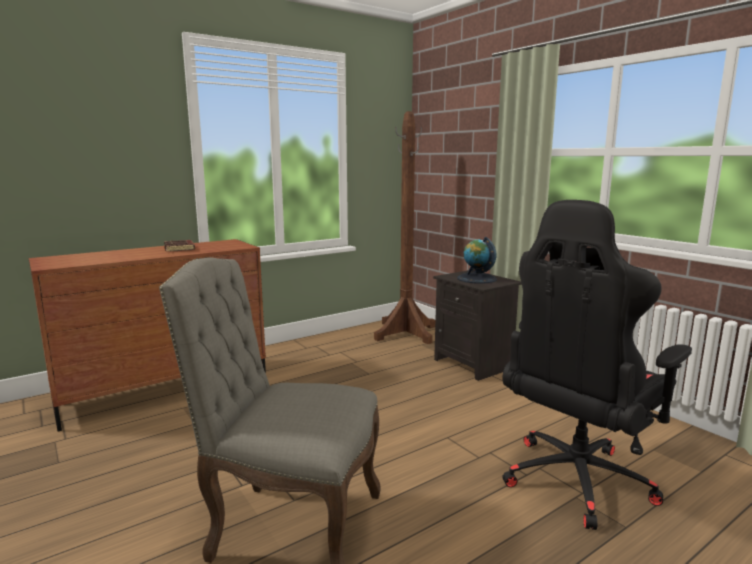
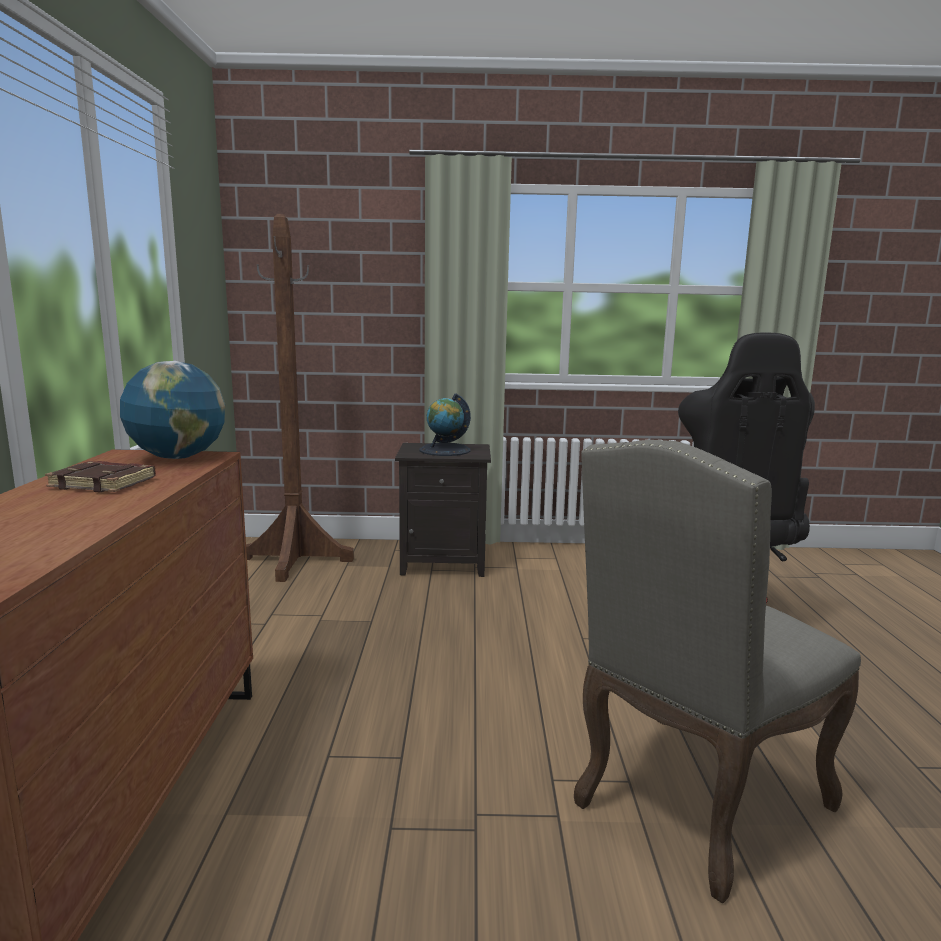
camera: 55 degrees left, 0 degrees up
(234, 245) = (178, 457): none -> globe

